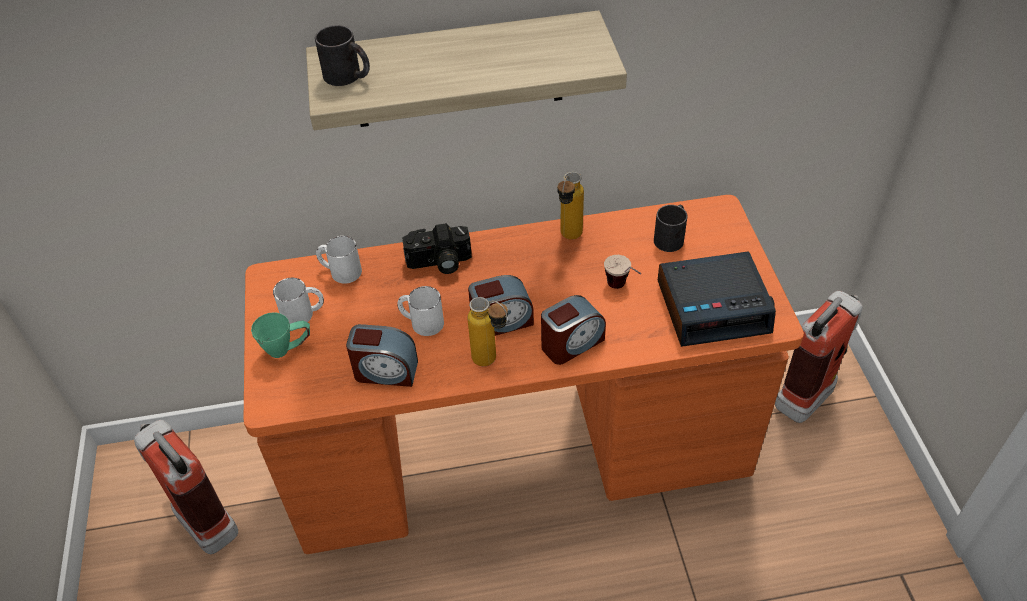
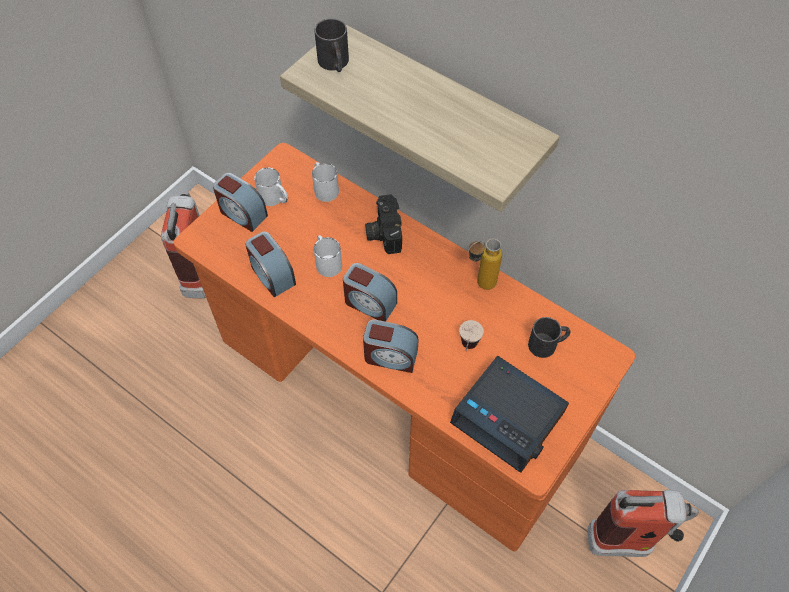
camera: 45 degrees right, 10 degrees up
(287, 349) = (242, 213): green mug -> alarm clock
(439, 263) = (383, 231): camera -> camera turned 45 degrees clockwise
(492, 362) = (332, 324): bottle -> none

